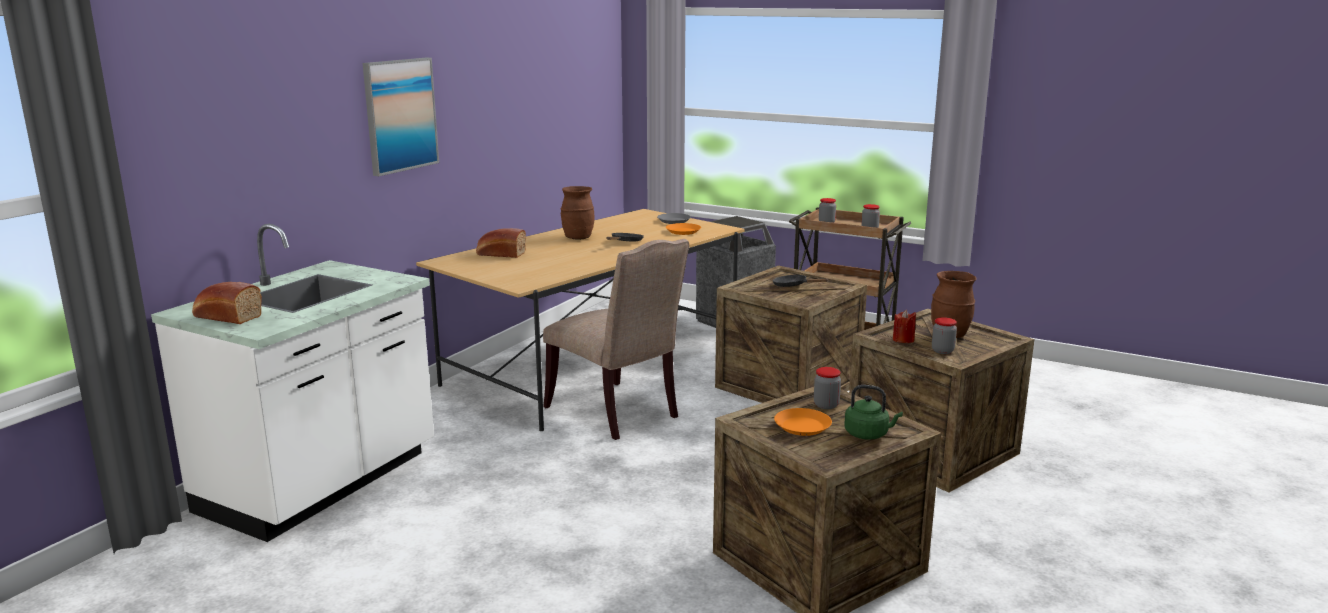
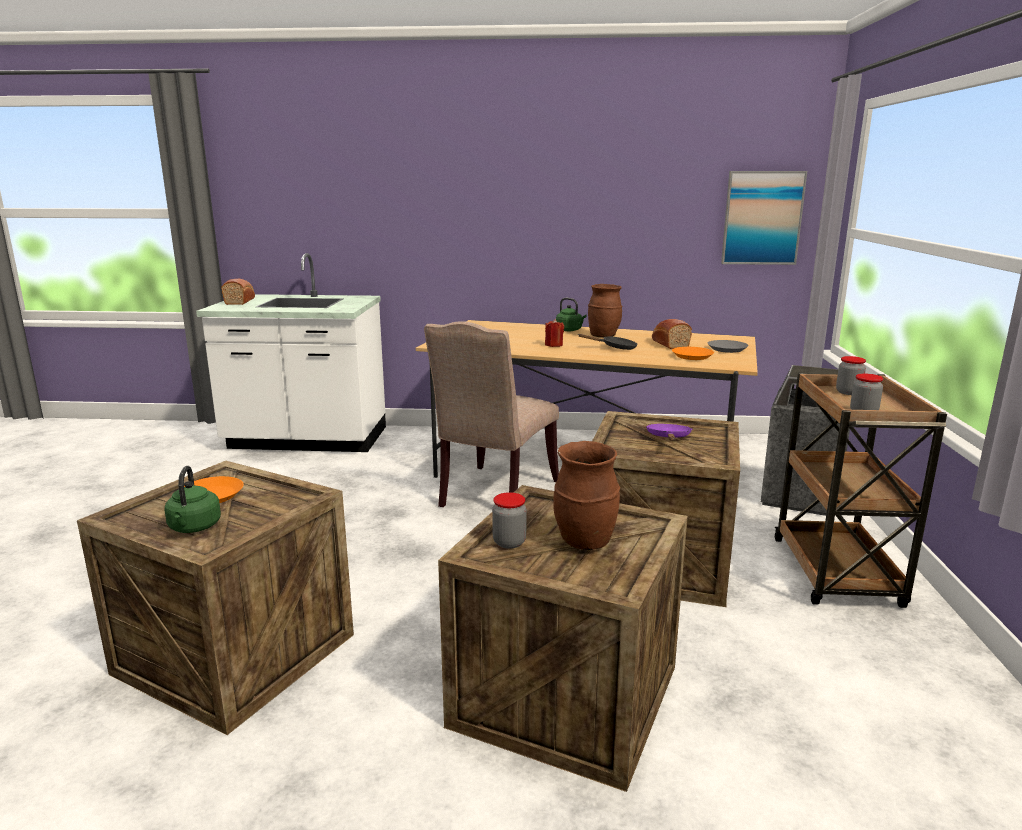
camera: 65 degrees right, 0 degrees up
(400, 115) = (466, 195): picture -> picture (762, 218)
(500, 254) = (518, 329): bread -> bread (669, 343)
(535, 242) = (570, 330): none -> green kettle
(793, 286) = (669, 438): black frying pan -> purple frying pan
(826, 405) = (279, 500): jar -> none
(903, 340) = (535, 515): red candle -> red candle (553, 345)

